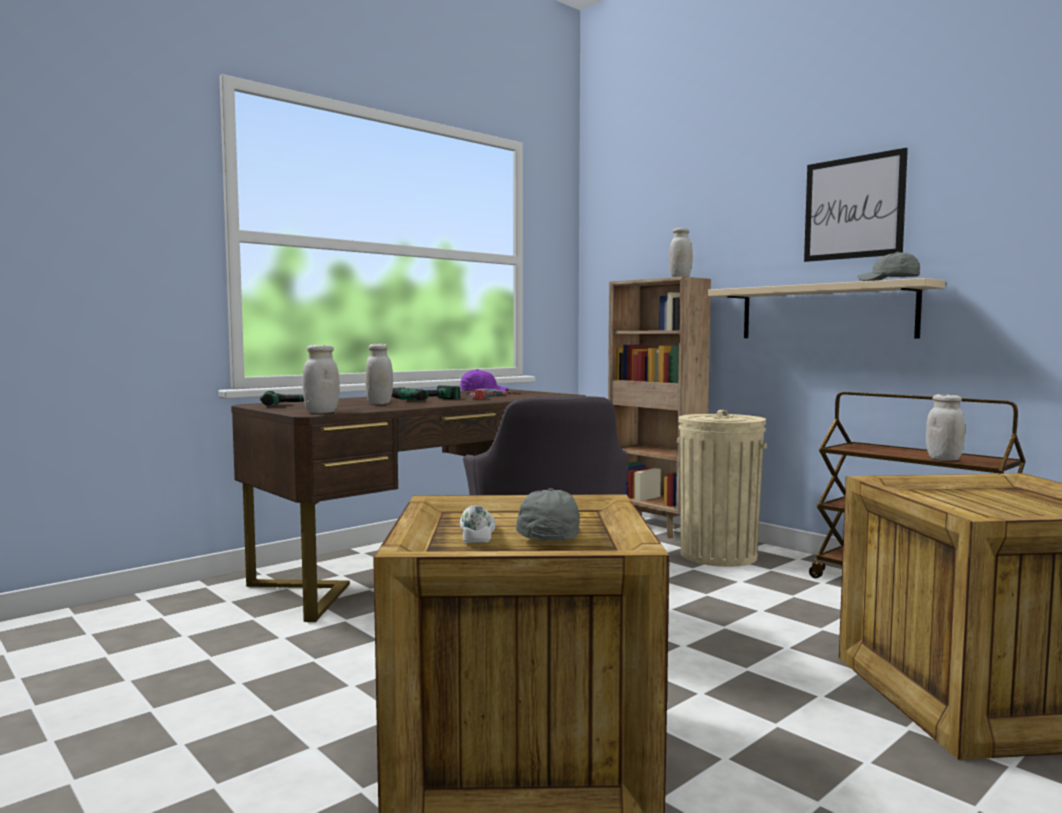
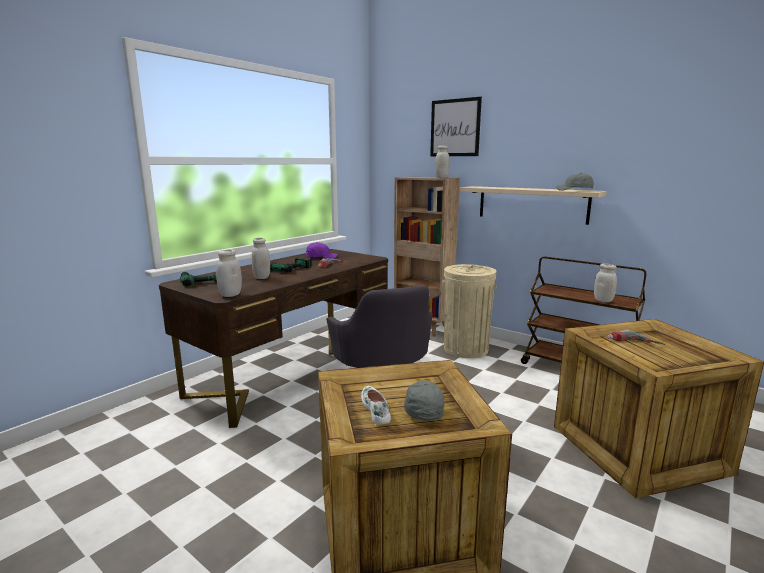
camera: 10 degrees left, 10 degrees up
(853, 208) = (553, 140): picture -> picture (455, 128)
(962, 497) = (633, 343): none -> power drill

